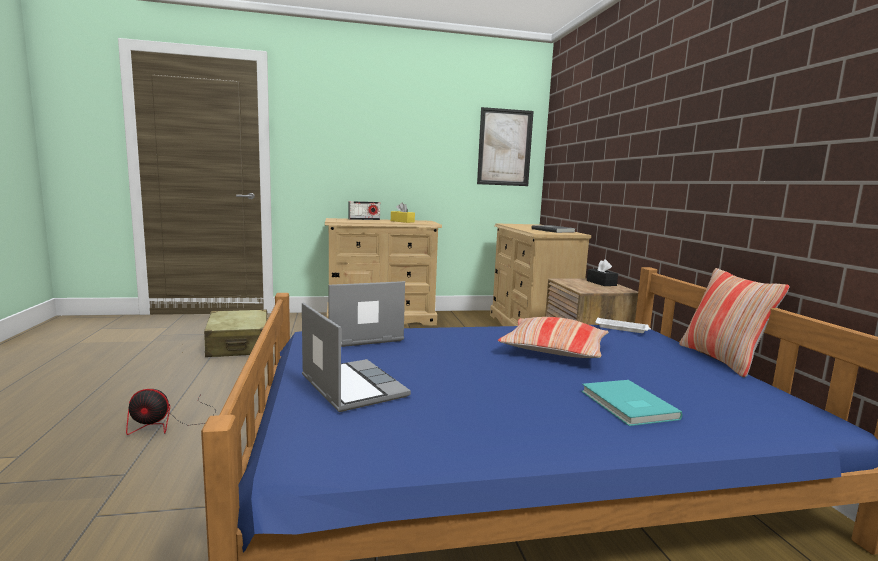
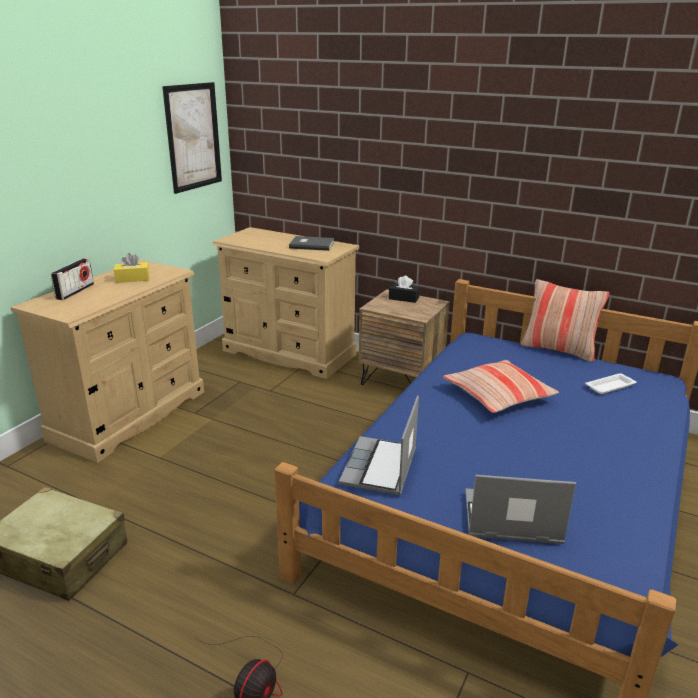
camera: 50 degrees left, 15 degrees up
(622, 328) = (474, 345): white tray -> white tray (611, 386)
(627, 405) = (616, 424): turquoise book -> none

